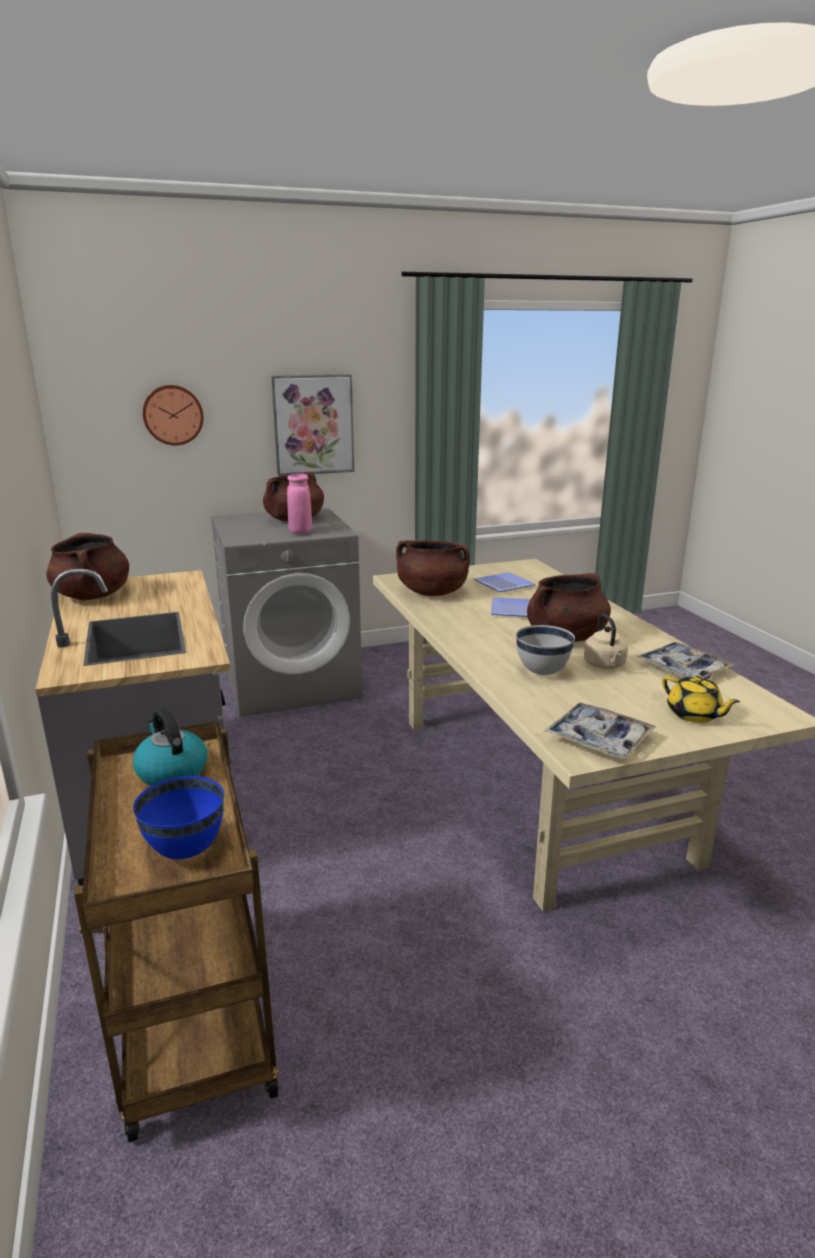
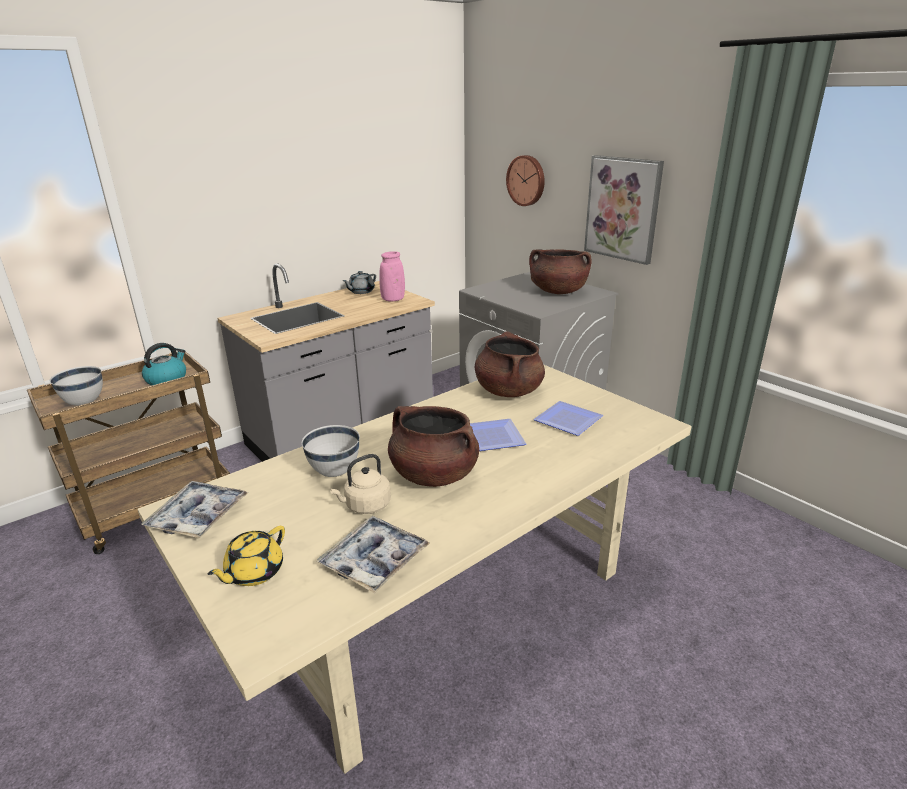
camera: 70 degrees right, 5 degrees up
(93, 596) = (361, 291): brown cooking pot -> grey teapot
(186, 849) = (85, 403): blue bowl -> white bowl
(300, 532) = (523, 300): pink vase -> pink vase (393, 299)

